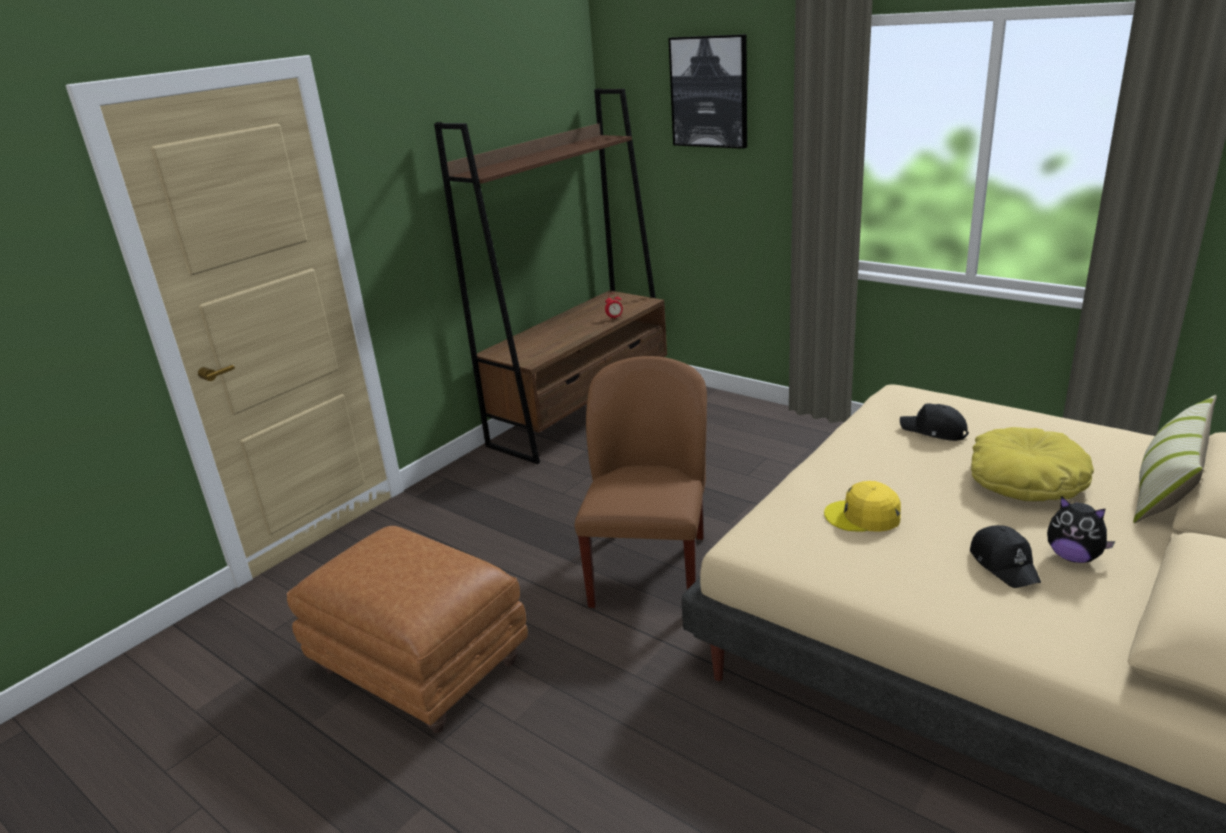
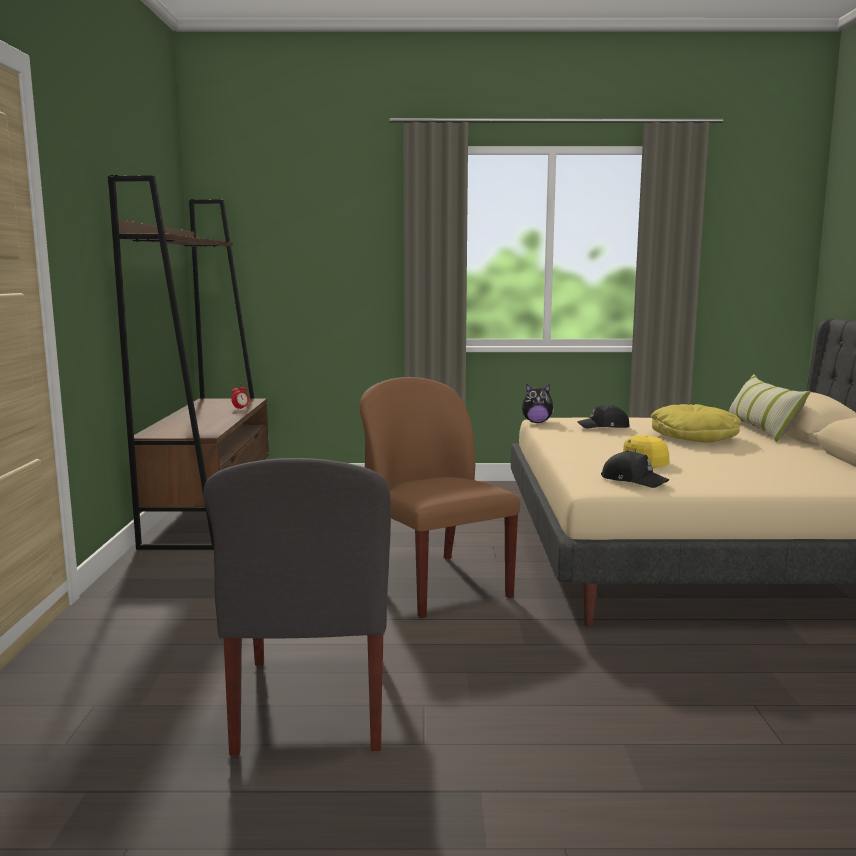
camera: 40 degrees left, 15 degrees down
(418, 667) = (312, 706): brown ottoman -> grey chair
(709, 92) = (314, 204): picture -> none
(1004, 564) = (755, 464): black cap -> black cap (633, 480)
(1073, 557) = (778, 457): plush toy -> plush toy (537, 422)

